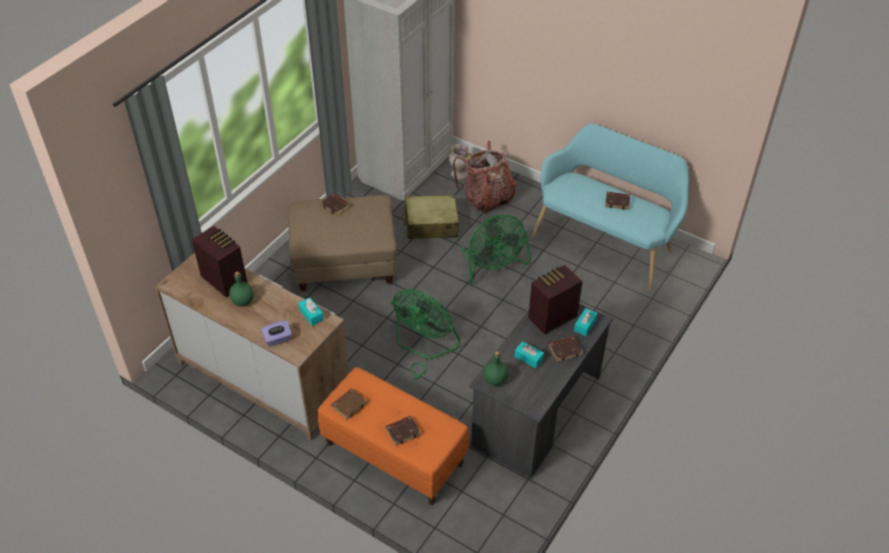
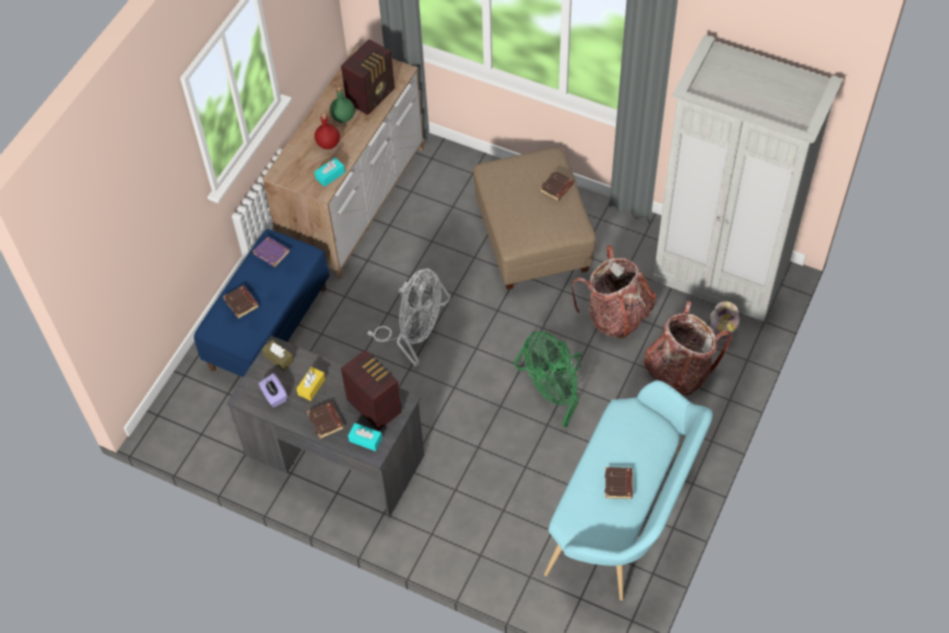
camera: 85 degrees right, 10 degrees up
(272, 314) = (328, 143): none -> red bottle
(278, 339) = (295, 155): purple tissue box -> purple tissue box (274, 396)
(349, 405) = (272, 253): brown book -> purple book
(393, 454) = (268, 327): orange bench -> blue bench
(421, 347) = (414, 332): green fan -> white fan
(431, 224) = (616, 315): beige suitcase -> backpack
(495, 380) = (278, 358): green bottle -> brown tissue box
(528, 358) = (311, 387): turquoise tissue box -> yellow tissue box

